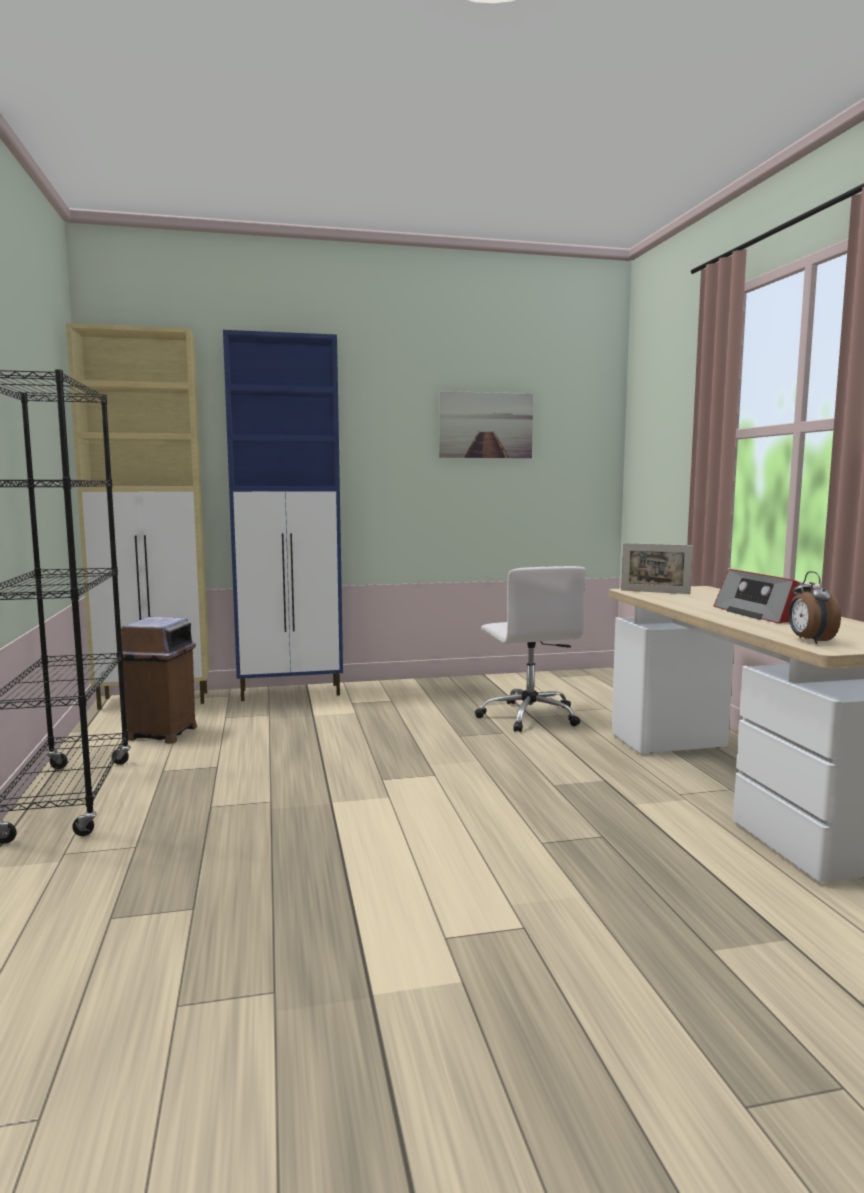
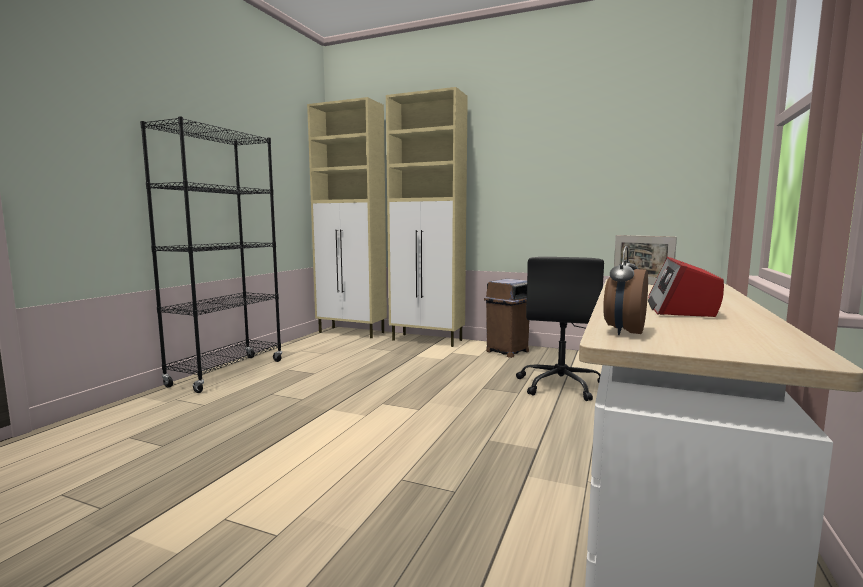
camera: 35 degrees right, 0 degrees up
(161, 734) = (322, 350): brown trash can -> brown trash can (506, 351)
(292, 692) = (428, 340): blue cabinet -> beige cabinet
(485, 425) = (586, 146): picture -> none
(529, 716) = (560, 385): white office chair -> black office chair

